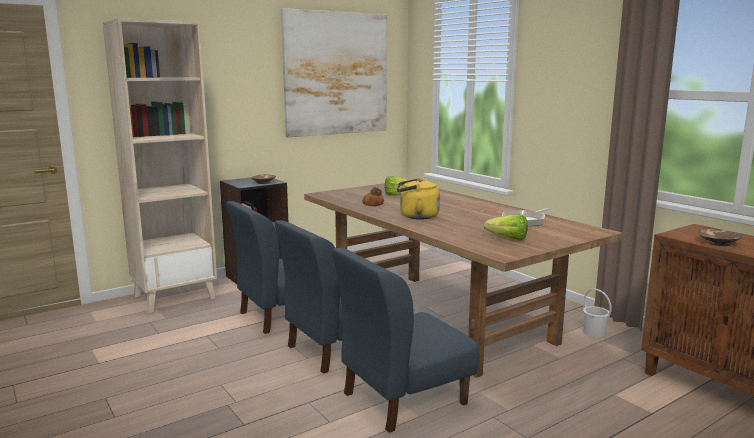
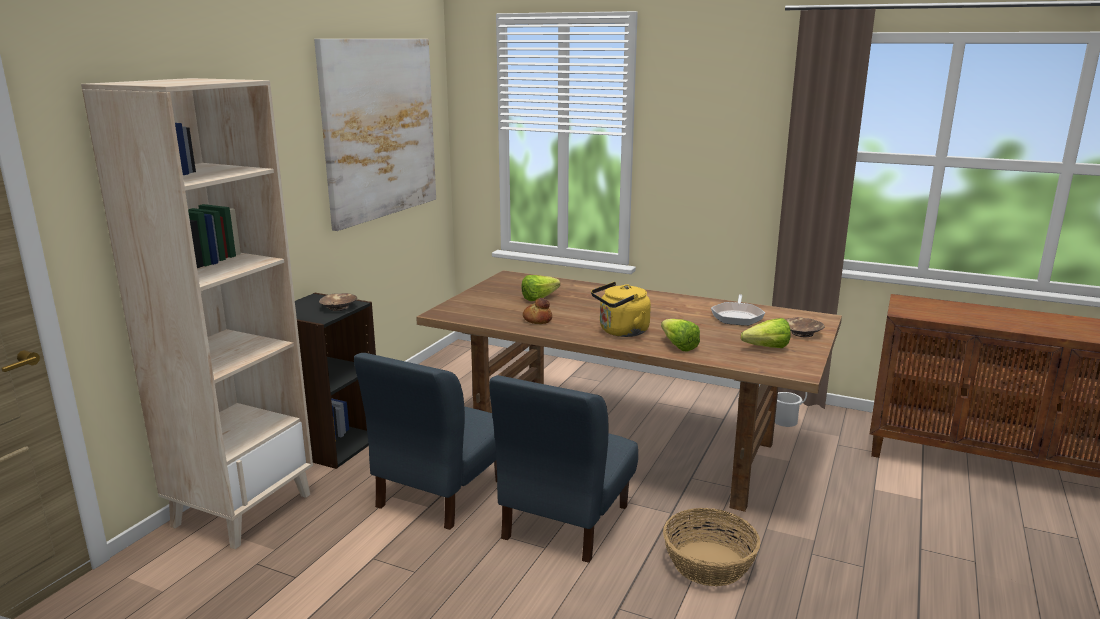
camera: 30 degrees left, 5 degrees up
(403, 398) = (708, 564): blue chair -> basket
(441, 228) = (677, 345): none -> lettuce
(719, 243) = (948, 316): brown bowl -> brown bowl (802, 333)

